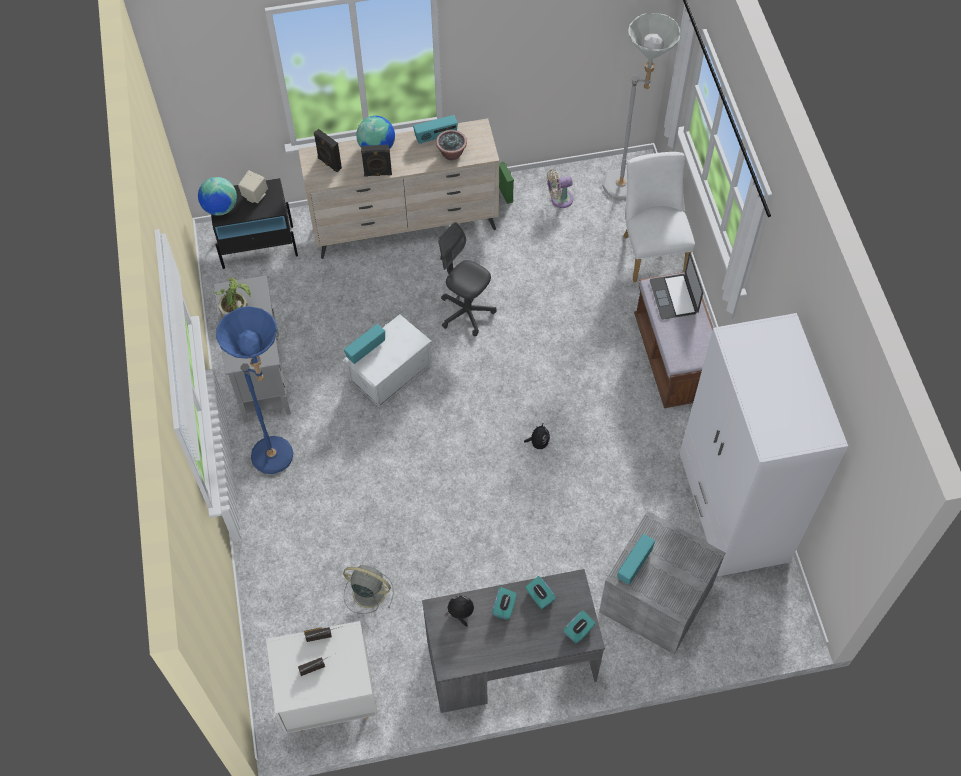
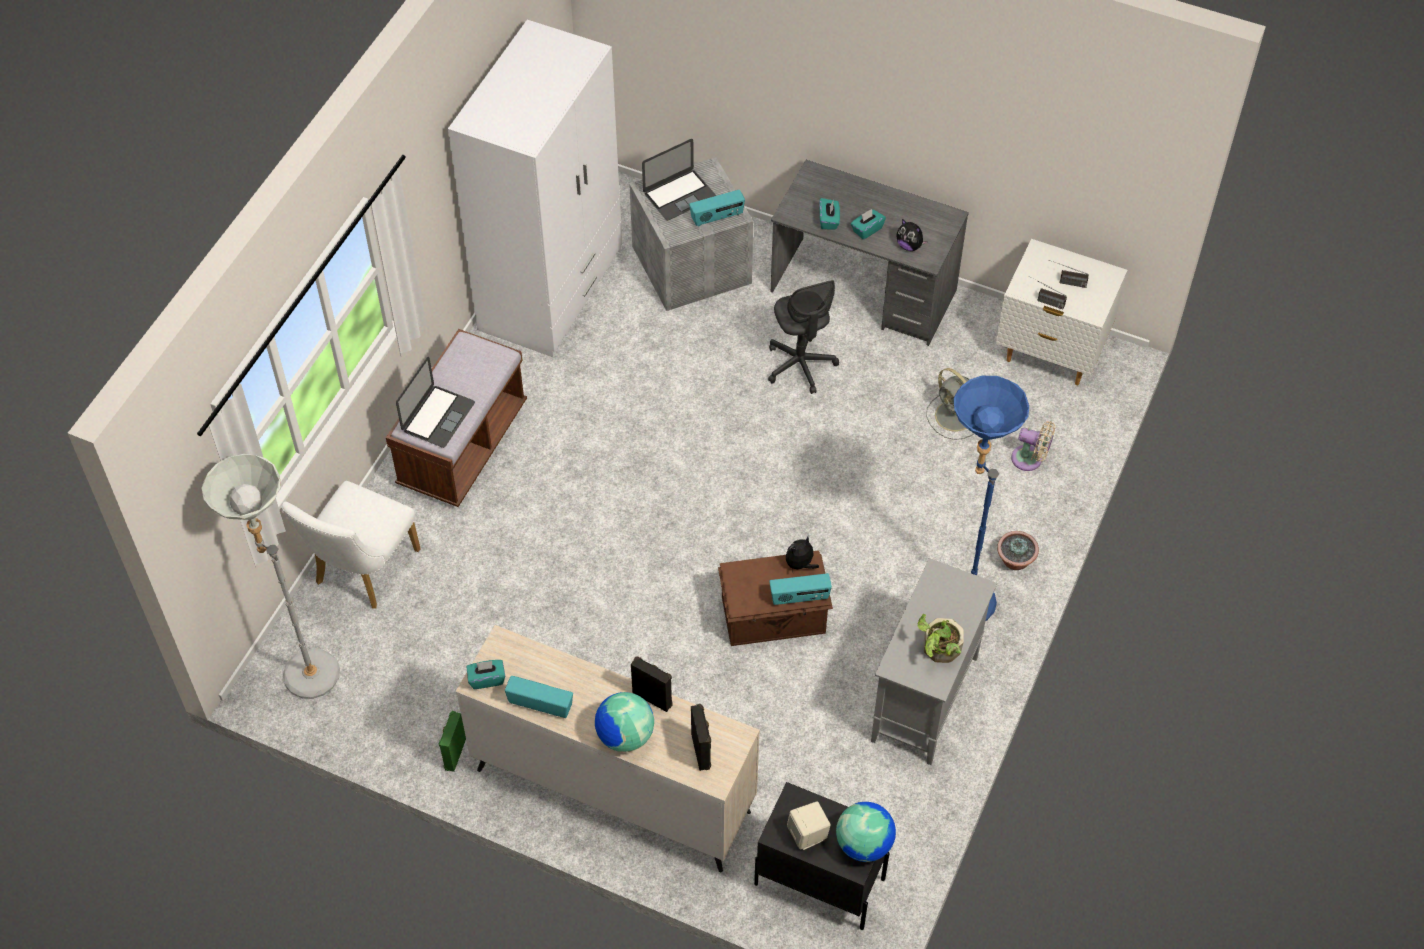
camera: 145 degrees left, 5 degrees down
(389, 372) = (774, 616): white storage box -> brown storage box
(451, 153) = (542, 669): potted plant -> potted plant (1015, 562)
(466, 312) = (633, 631): grey office chair -> grey office chair (800, 365)
(538, 443) = (677, 450): plush toy -> plush toy (800, 565)
(559, 199) = (399, 703): beige fan -> beige fan (1030, 459)
(578, 631) = (817, 180): turquoise tissue box -> turquoise tissue box (487, 679)
(679, 567) = (679, 195): none -> laptop

